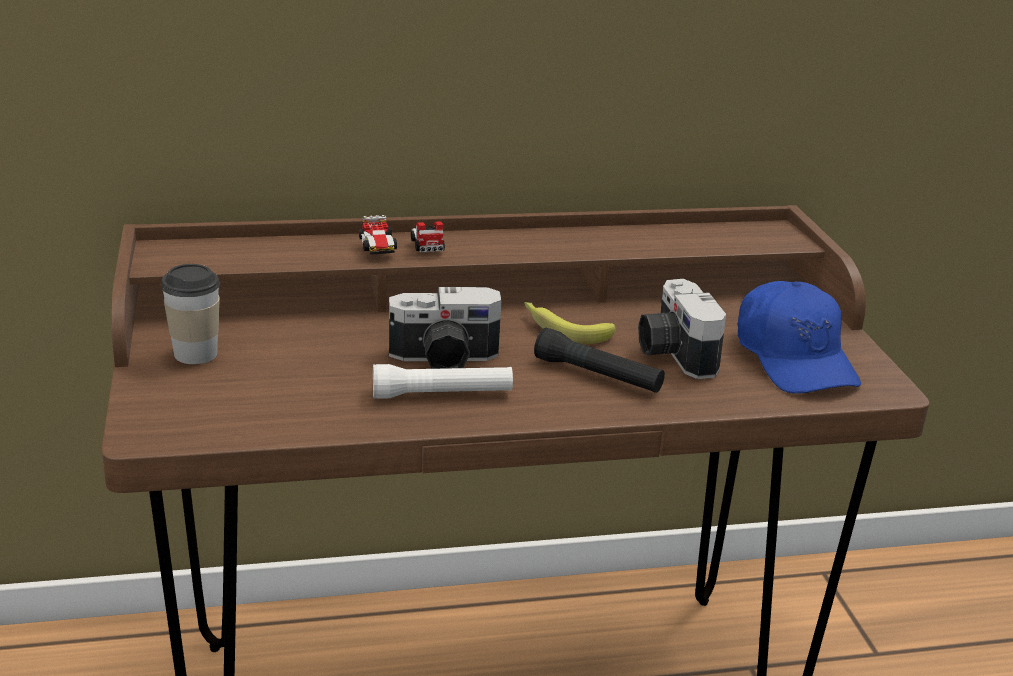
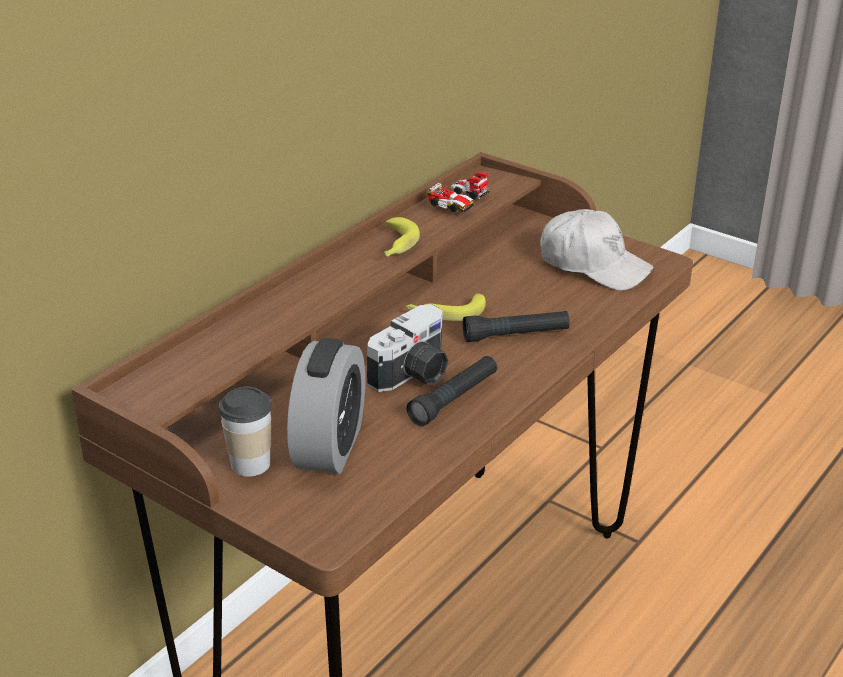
camera: 40 degrees left, 5 degrees up
(274, 374) = (329, 447): none -> alarm clock
(401, 248) = (300, 304): toy car -> toy car (460, 201)
(442, 394) = (454, 399): white flashlight -> black flashlight
(569, 243) = (395, 245): none -> banana
(673, 353) = (530, 297): camera -> none
(794, 358) = (593, 265): blue cap -> white cap

